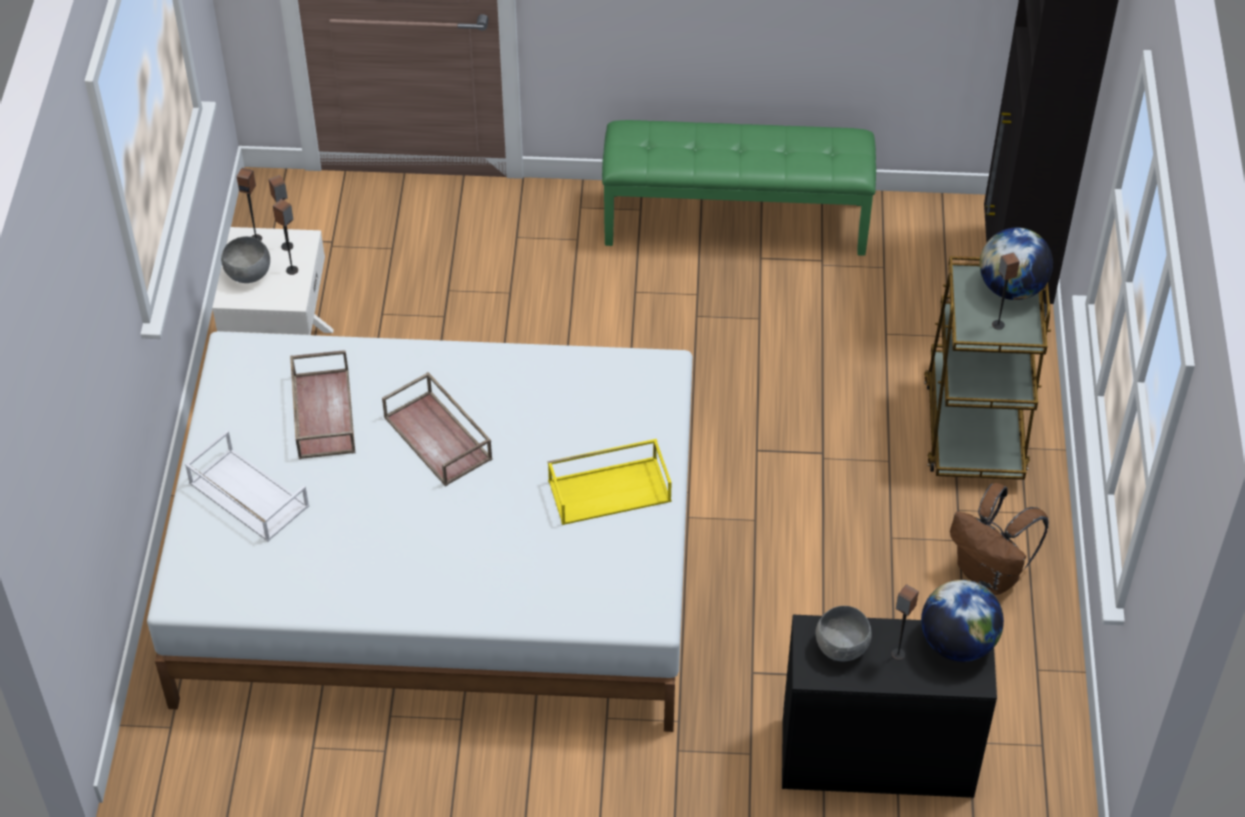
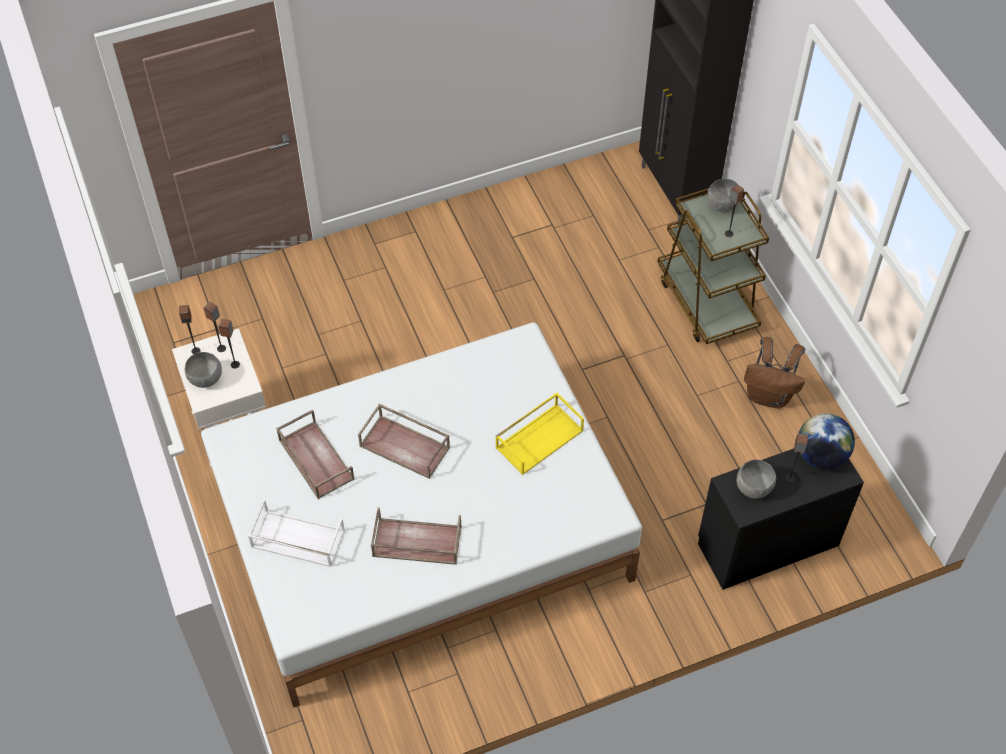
camera: 25 degrees left, 5 degrees up
(385, 553) = (416, 542): none -> brown tray
(736, 221) = (482, 217): green bench -> none
(1011, 288) = (723, 206): globe -> grey bowl

